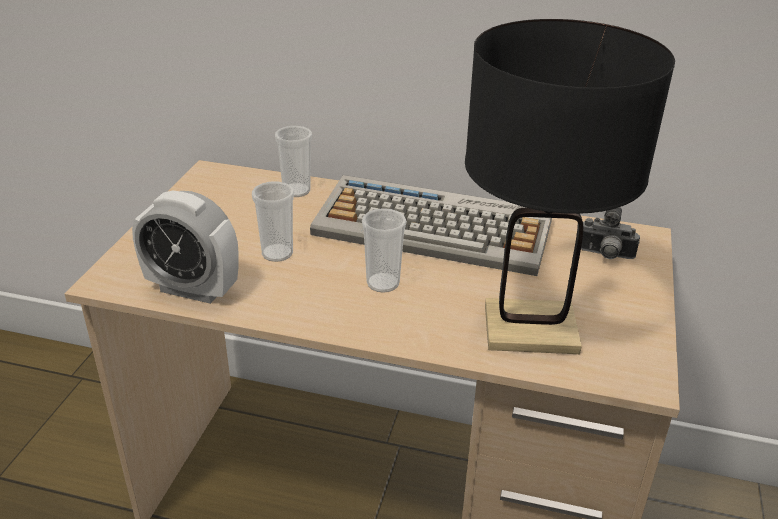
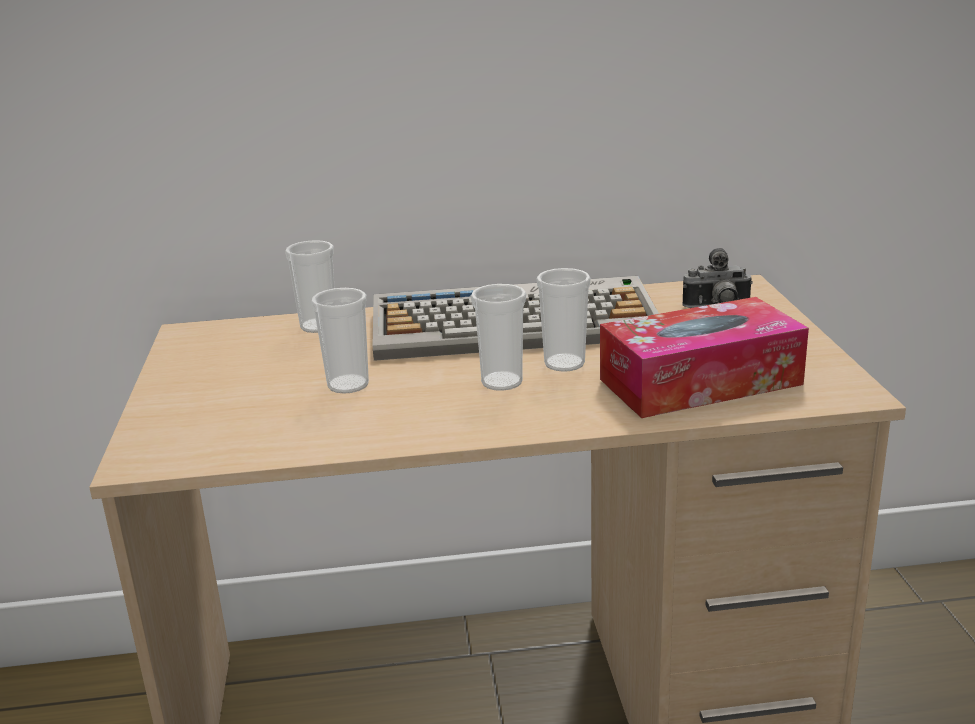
camera: 20 degrees left, 10 degrees down
(192, 289) = (269, 441): alarm clock -> none
(441, 279) = (564, 363): none -> cup
(530, 329) = (700, 382): black table lamp -> tissue box

